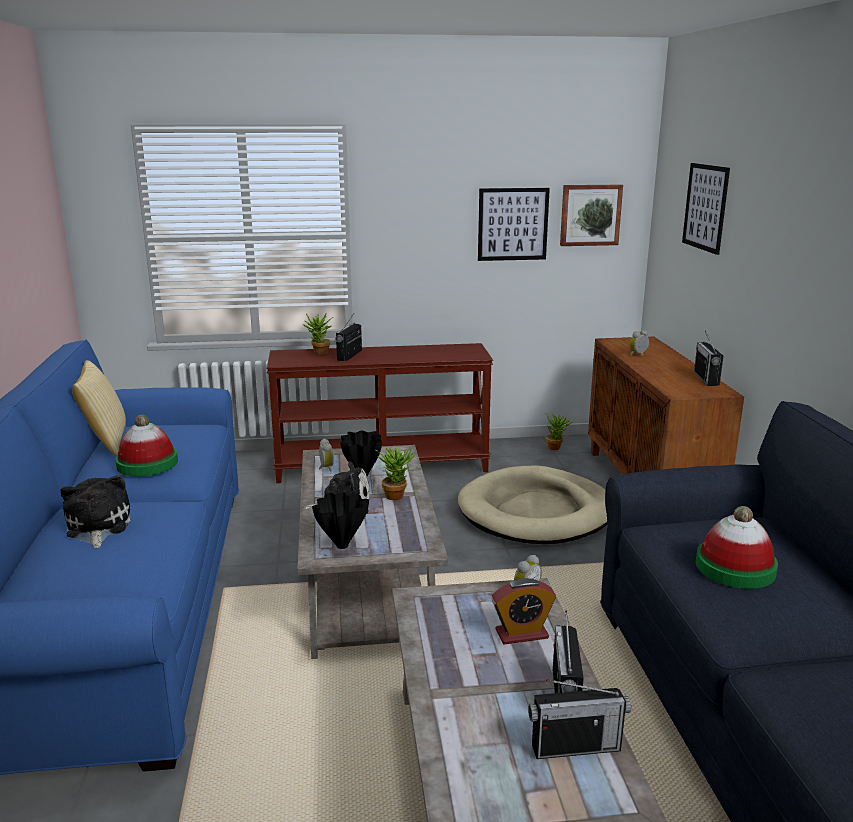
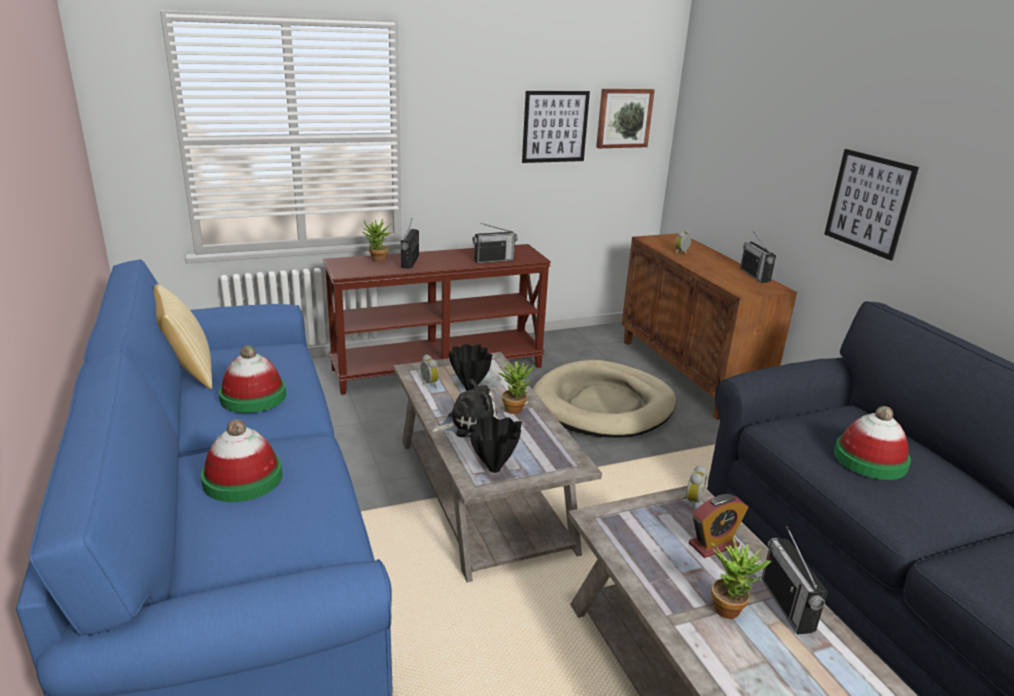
camera: 15 degrees left, 5 degrees up
(97, 527) = (243, 478): plush toy -> hat
(556, 447) = (590, 338): potted plant -> potted plant (730, 607)
(575, 747) = (825, 656): radio -> radio (493, 260)
(705, 207) = (747, 115): picture -> picture (868, 203)

